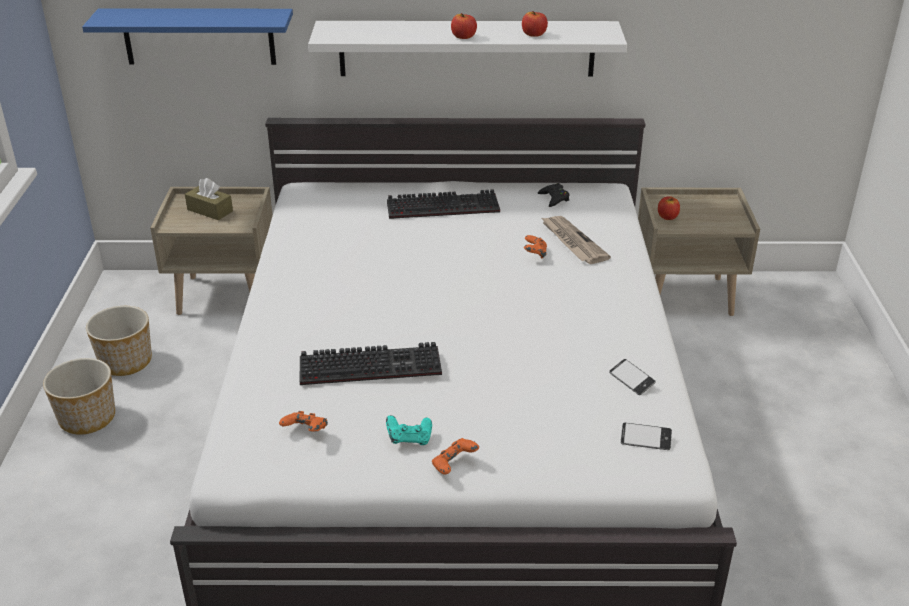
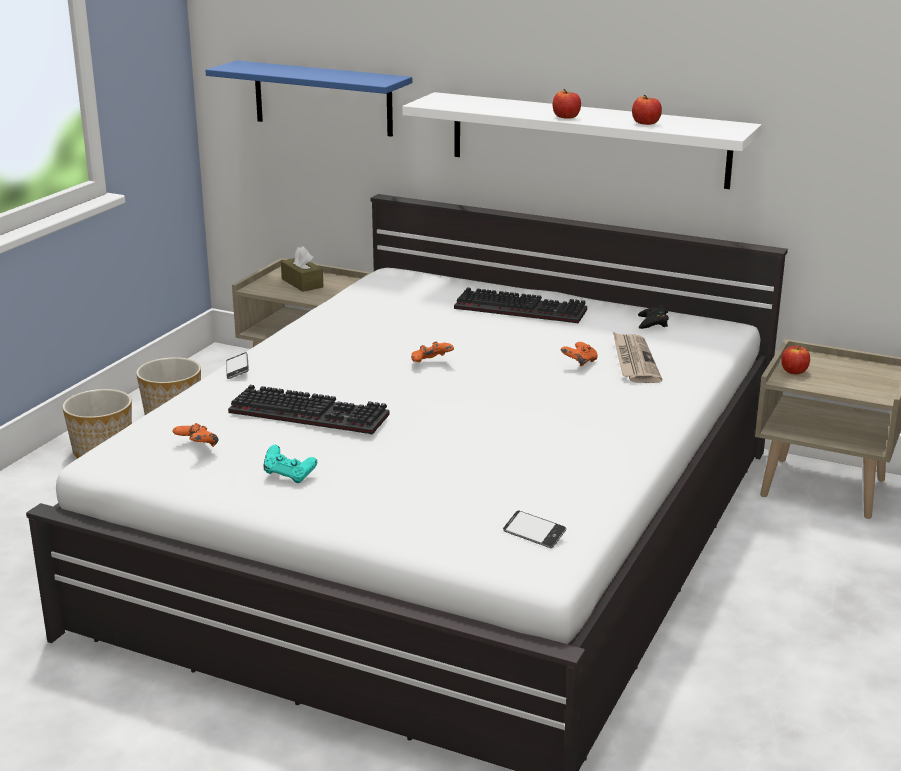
camera: 25 degrees right, 10 degrees down
(454, 465) = (311, 505): orange game controller -> orange game controller (431, 364)
(631, 380) = (573, 484): phone -> phone (237, 369)

